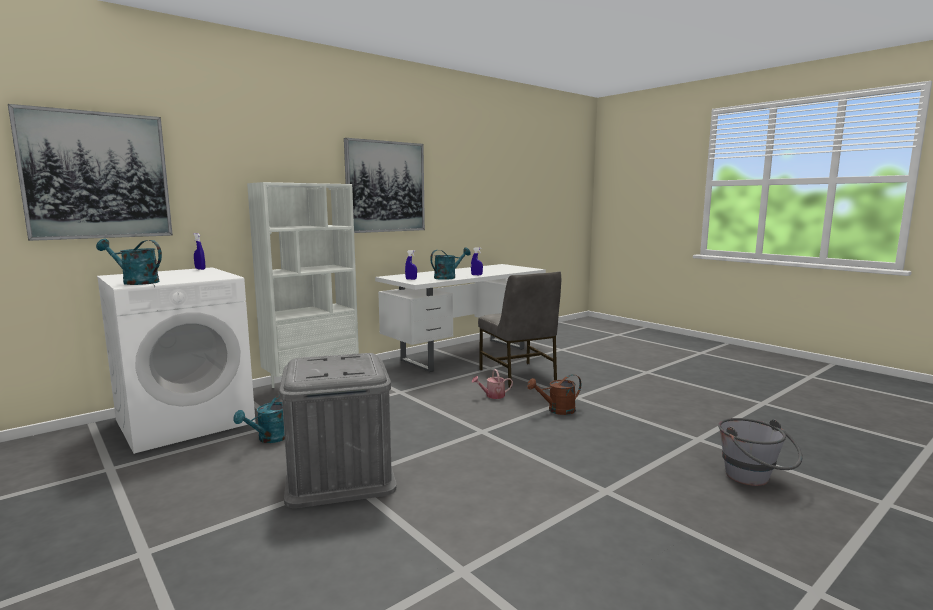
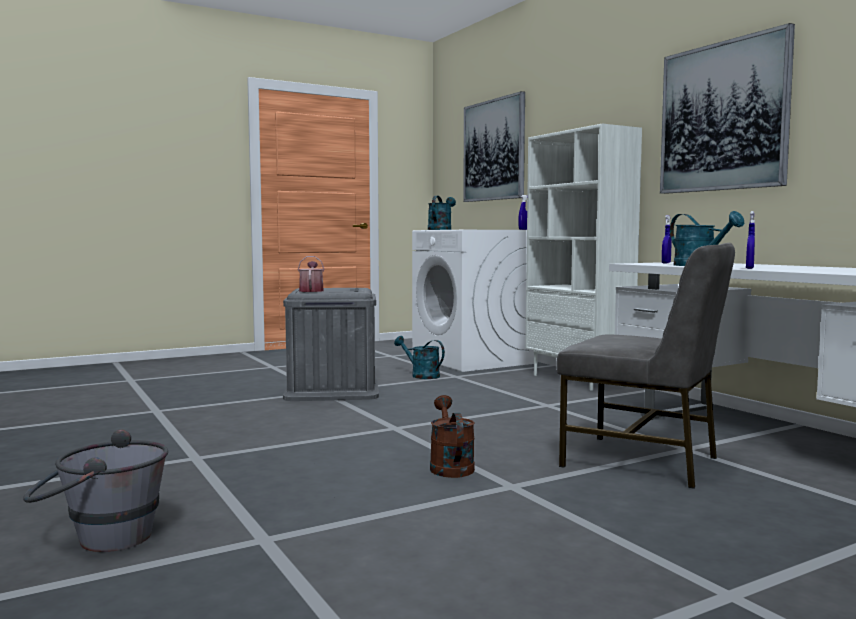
camera: 100 degrees right, 5 degrees down
(492, 396) = (526, 440): watering can -> watering can (311, 290)
(518, 375) = (643, 462): grey chair -> grey chair turned 135 degrees counterclockwise

